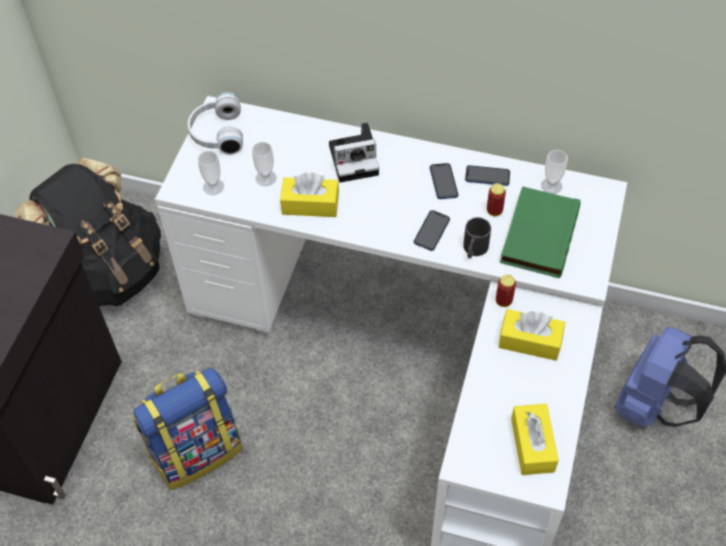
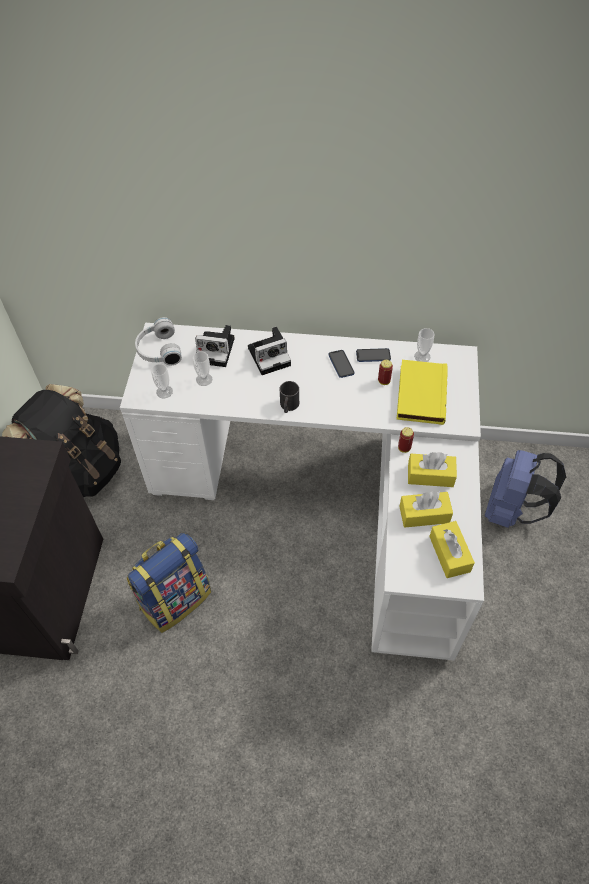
camera: 10 degrees left, 0 degrees up
(290, 143) = (217, 350): none -> camera
(310, 204) = (243, 395): yellow tissue box -> yellow tissue box (424, 514)
(431, 231) = (340, 403): phone -> none
(473, 250) = (375, 412): black mug -> black mug (288, 406)
(537, 234) = (420, 394): green book -> yellow book

